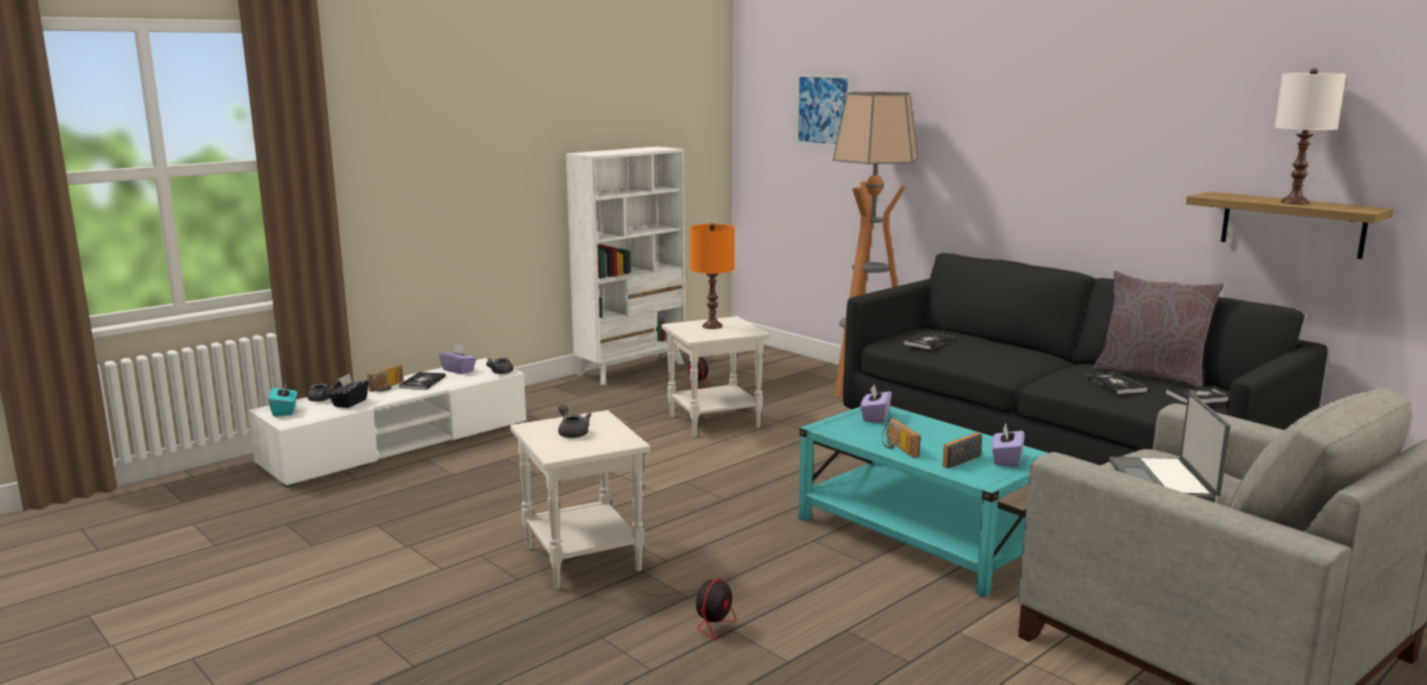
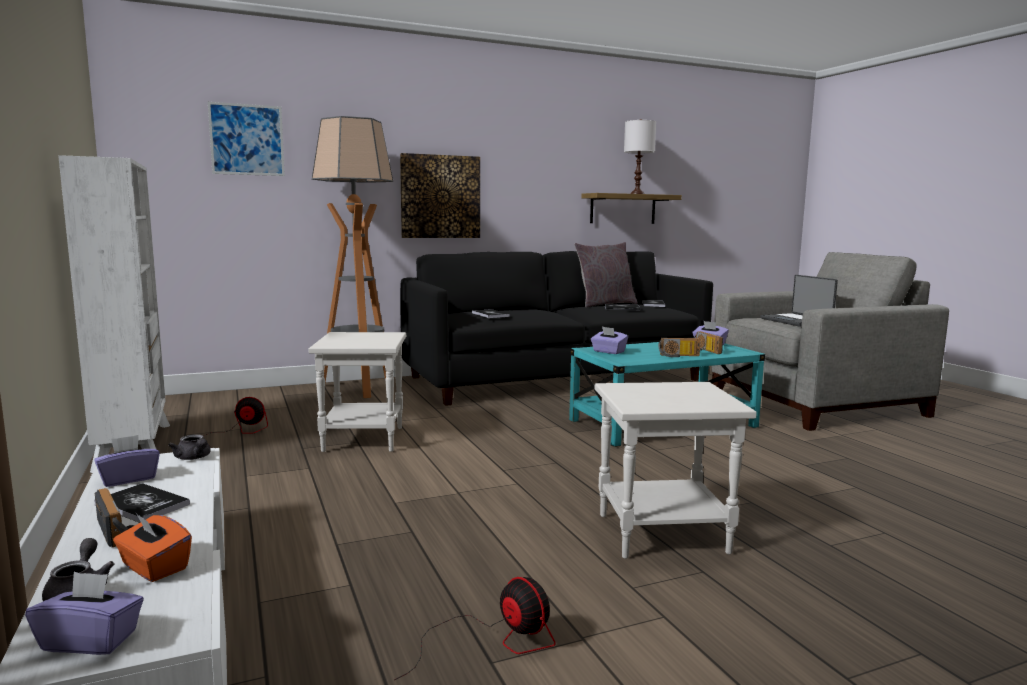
camera: 70 degrees left, 5 degrees down
(285, 411) = (91, 640): turquoise tissue box -> purple tissue box
(349, 403) = (154, 567): black tissue box -> orange tissue box
(572, 432) = (664, 396): grey teapot -> none
(707, 617) = (788, 501): fan -> fan (494, 640)
(712, 326) = (352, 339): orange table lamp -> none
(997, 181) = (440, 197): none -> picture
(1164, 482) = (797, 321): laptop -> laptop turned 45 degrees clockwise

